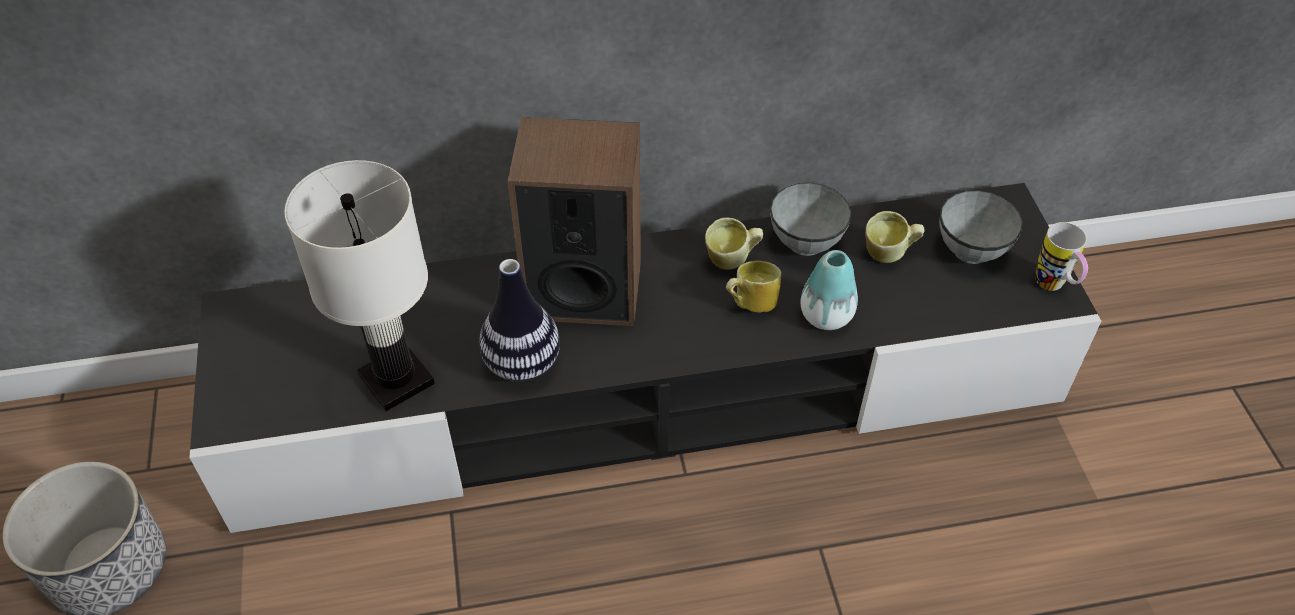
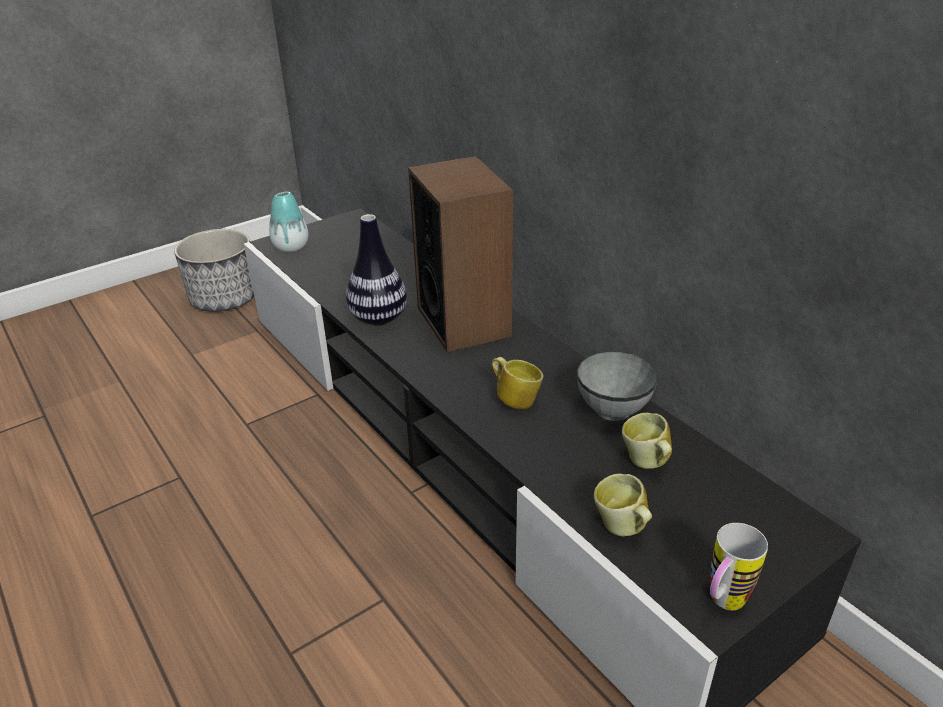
camera: 65 degrees right, 15 degrees down
(395, 379) = (335, 280): white table lamp -> none
(731, 261) = (553, 377): mug -> mug (622, 529)
(826, 316) = (536, 444): vase -> vase (291, 247)
(971, 249) = (711, 520): grey bowl -> none

